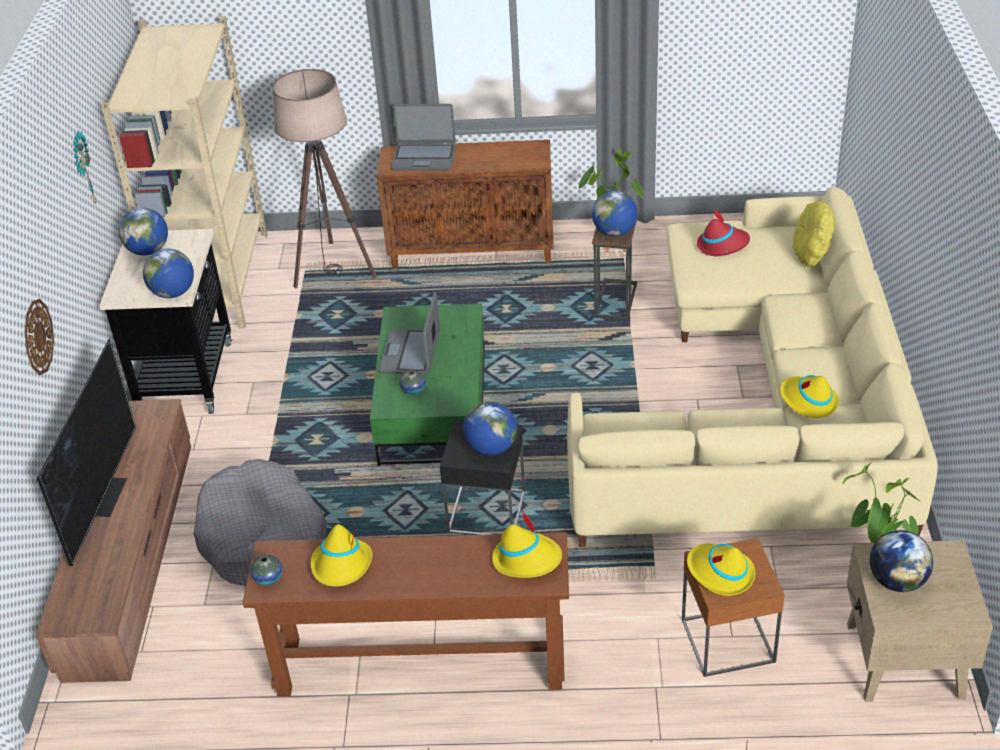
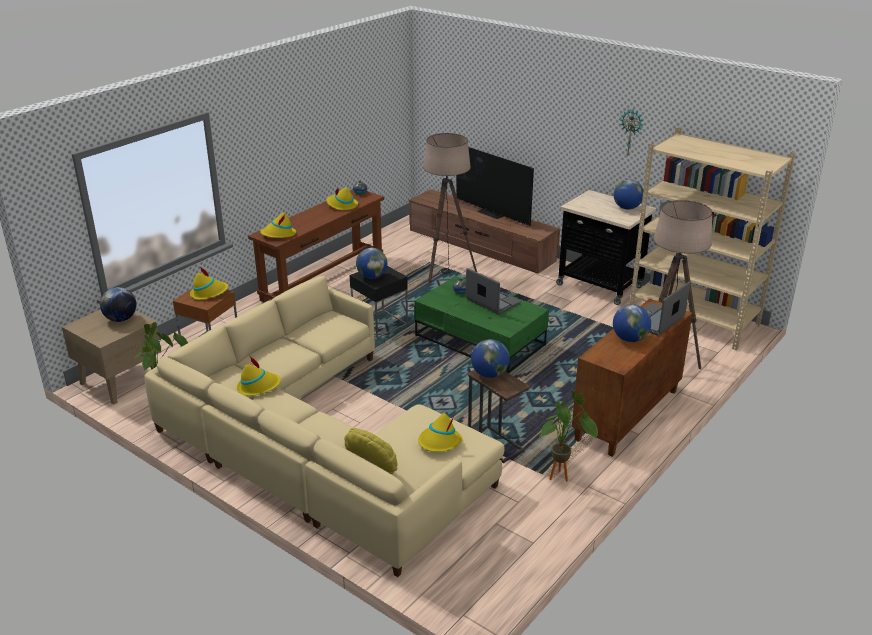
camera: 125 degrees right, 10 degrees down
(37, 336) = (523, 131): wall clock -> none
(173, 293) = (575, 204): globe -> globe (629, 339)
(264, 539) = (446, 271): grey dog bed -> floor lamp
(722, 245) = (439, 442): red hat -> yellow hat

